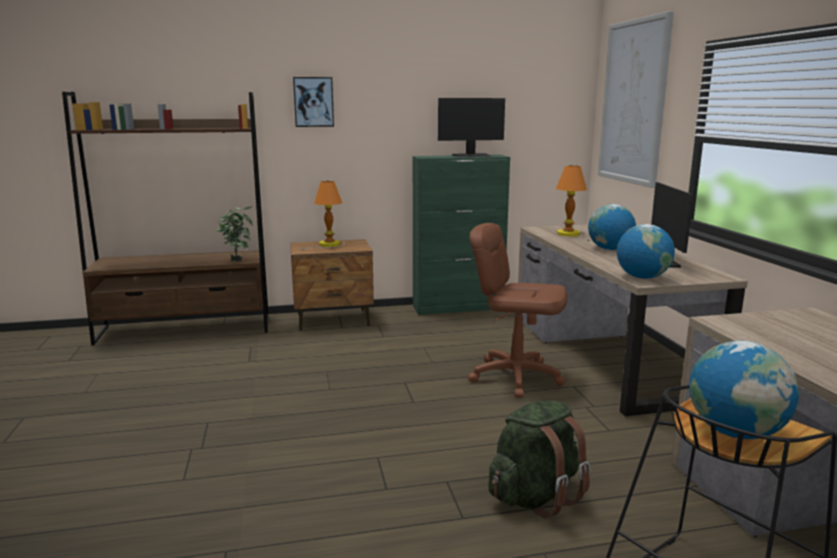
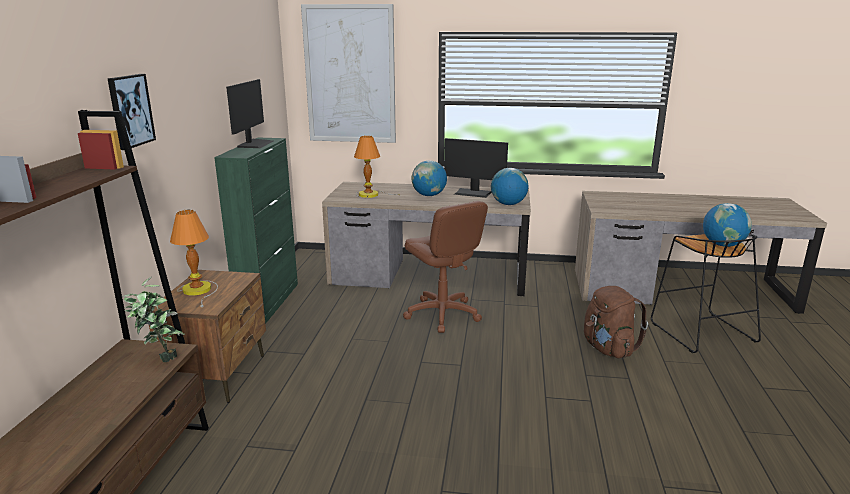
camera: 70 degrees left, 5 degrees up
(515, 376) = (442, 314): brown office chair -> brown office chair turned 75 degrees counterclockwise
(535, 496) = (608, 349): green backpack -> brown backpack

